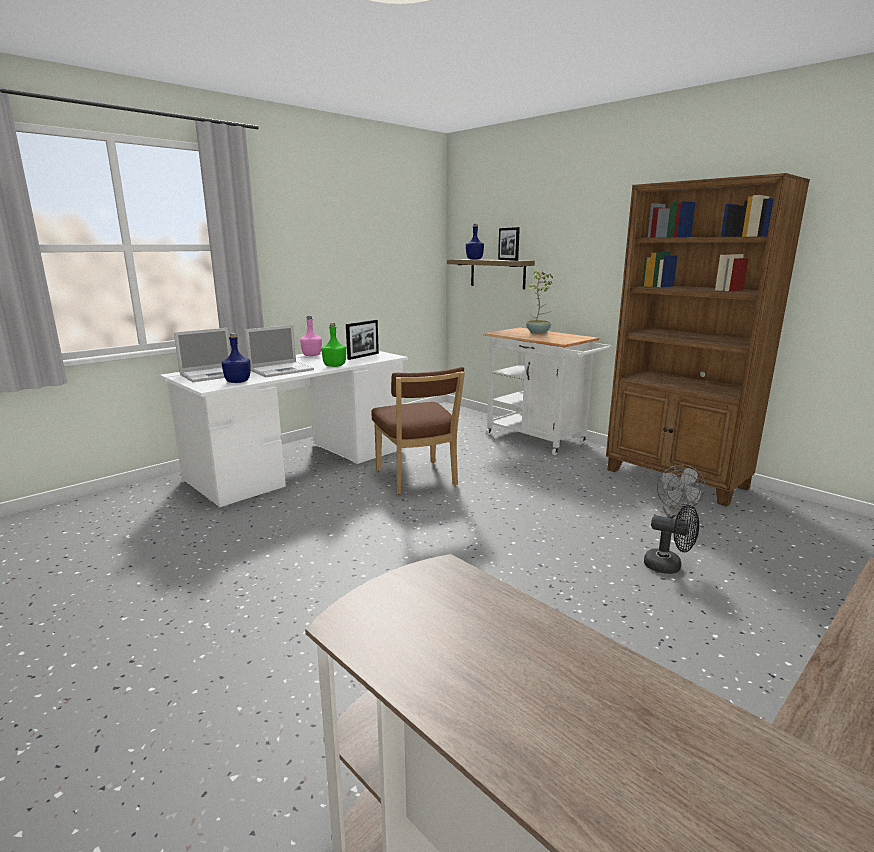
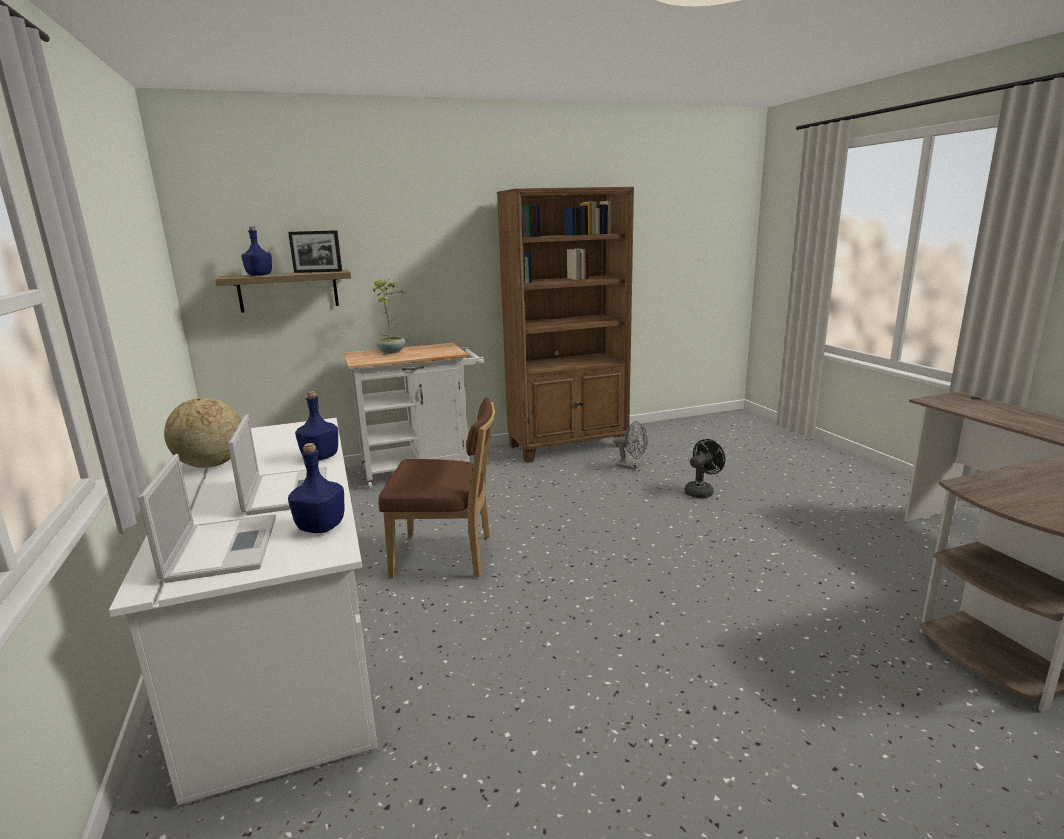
camera: 65 degrees left, 0 degrees up
(311, 355) = (211, 465): pink bottle -> globe
(334, 366) = (319, 457): green bottle -> blue bottle
(363, 356) = (287, 437): picture frame -> none

